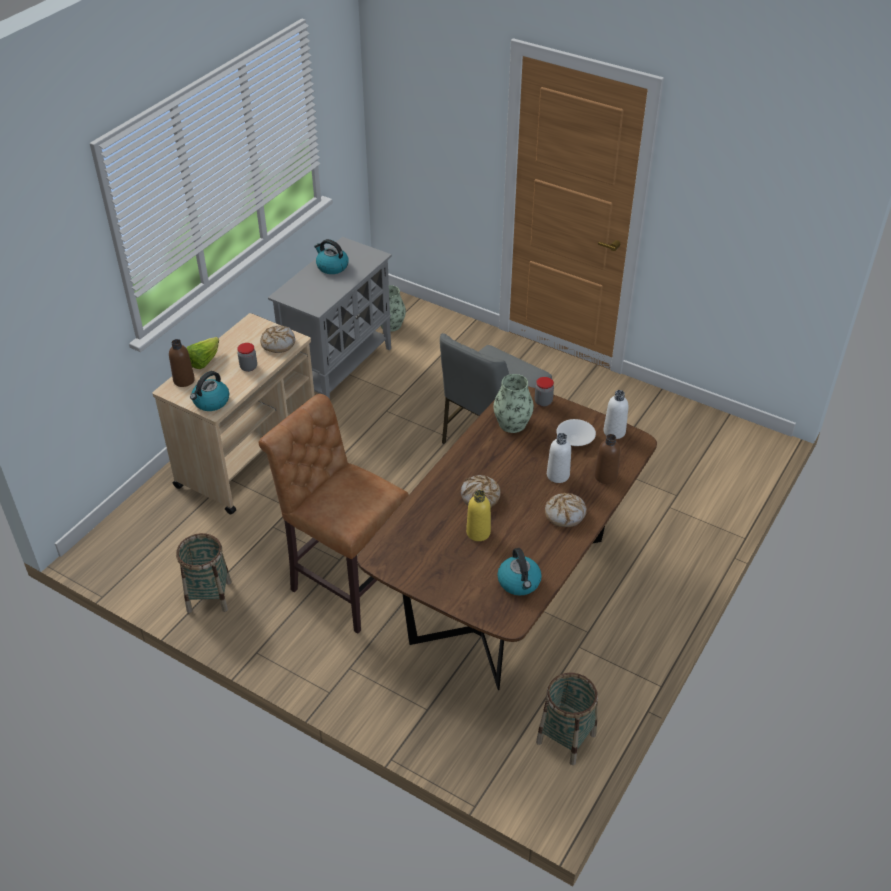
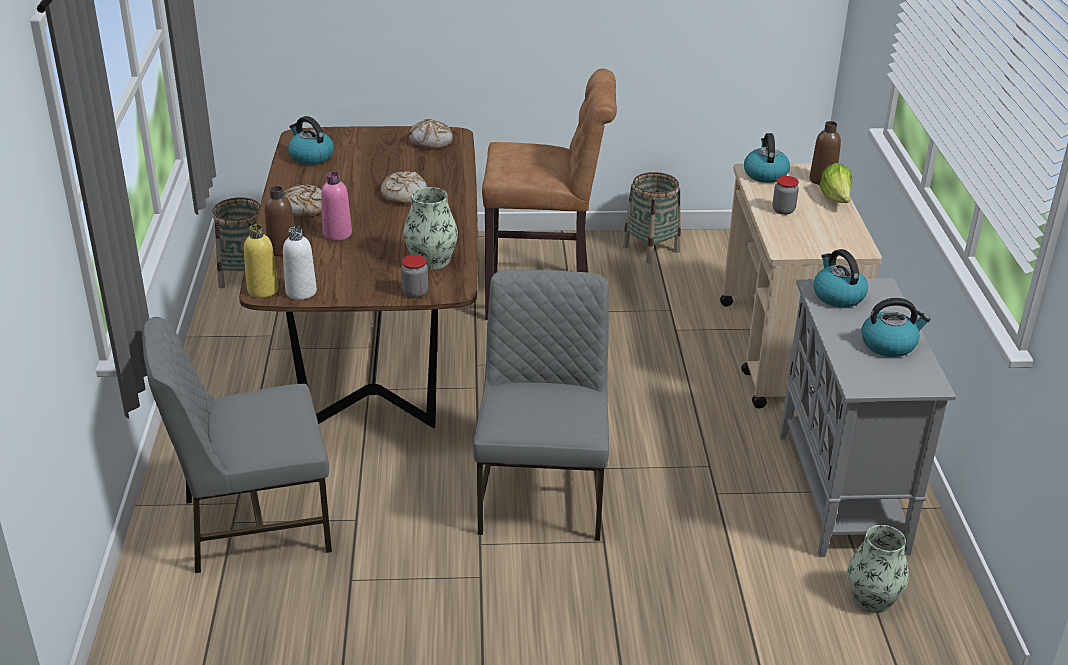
camera: 145 degrees right, 10 degrees down
(278, 343) = (794, 240): bread -> bread (431, 141)
(314, 299) = (837, 296): none -> kettle
(478, 532) = (379, 173): yellow bottle -> yellow bottle (263, 290)
(558, 475) = (337, 234): white bottle -> pink bottle
(575, 438) = (344, 271): white bowl -> none
(665, 489) = (253, 523): none -> grey chair

